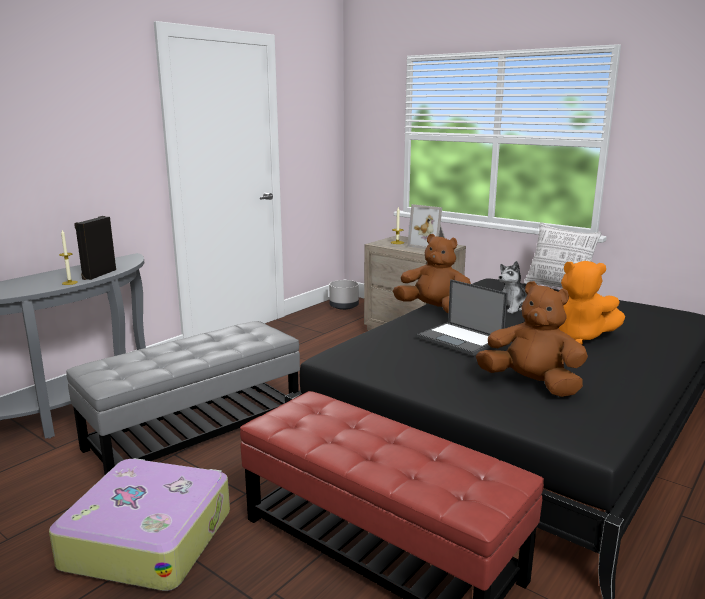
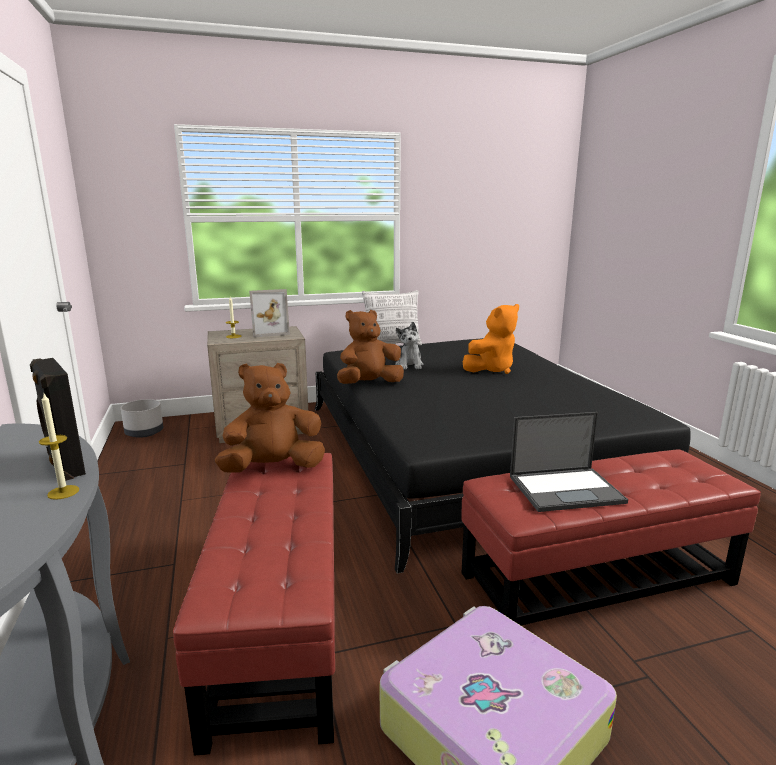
camera: 55 degrees left, 0 degrees up
(196, 430) = (281, 619): grey ottoman -> red ottoman
(461, 339) = (452, 395): laptop -> laptop (566, 489)
(531, 384) = (556, 404): brown plush toy -> brown plush toy (273, 468)

